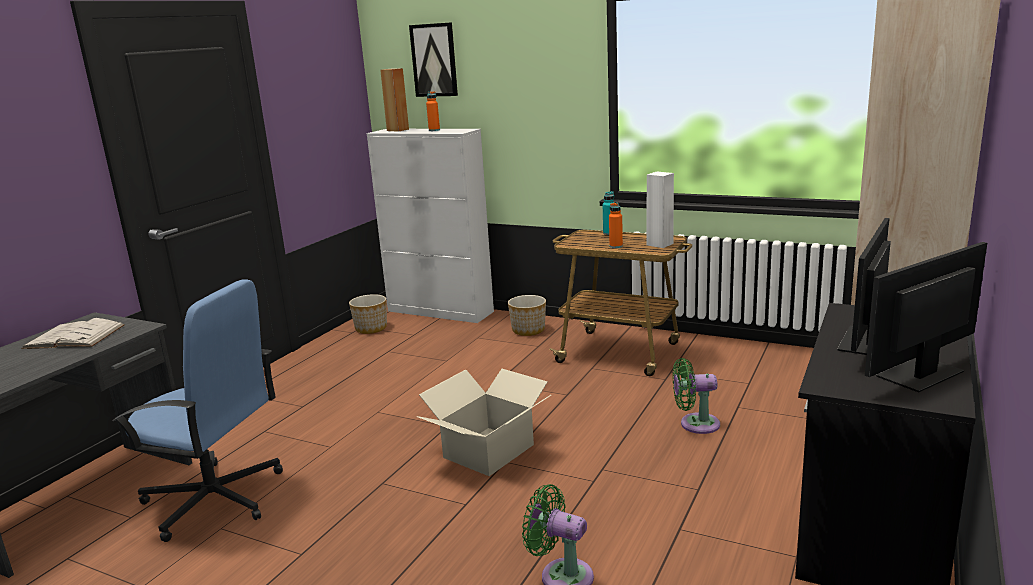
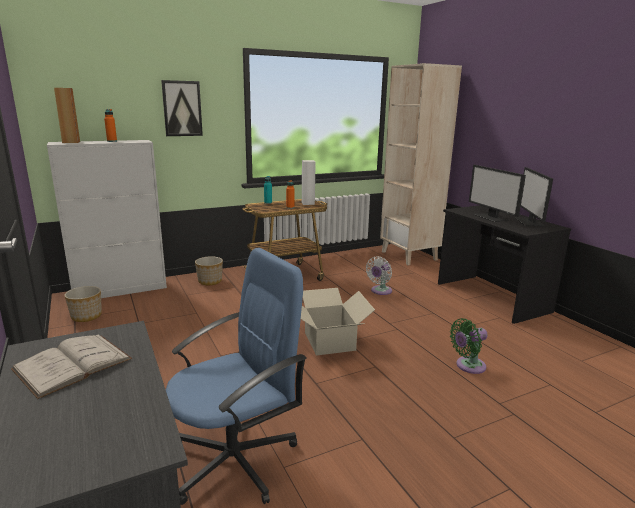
camera: 55 degrees left, 0 degrees up
(434, 60) = (98, 83): picture -> picture (182, 108)
(695, 424) = (380, 291): green fan -> white fan

